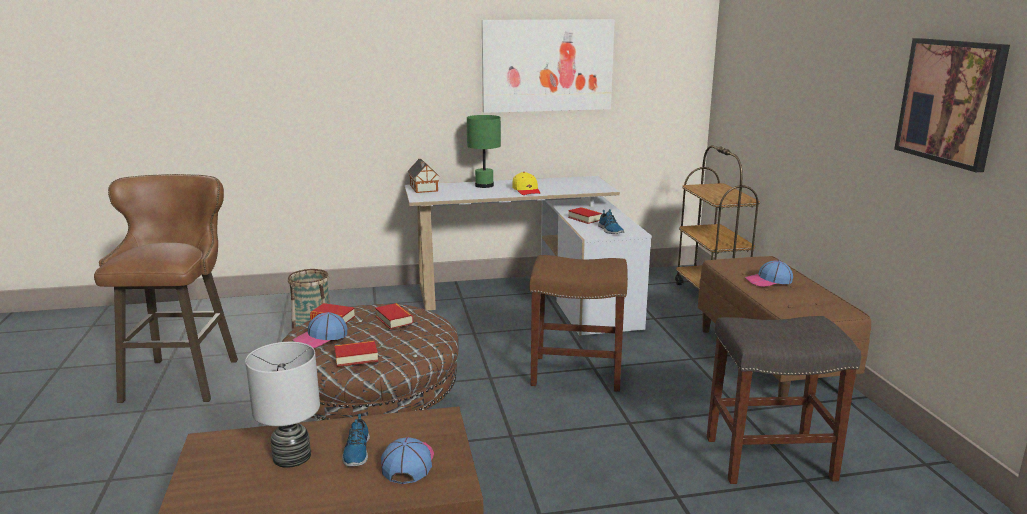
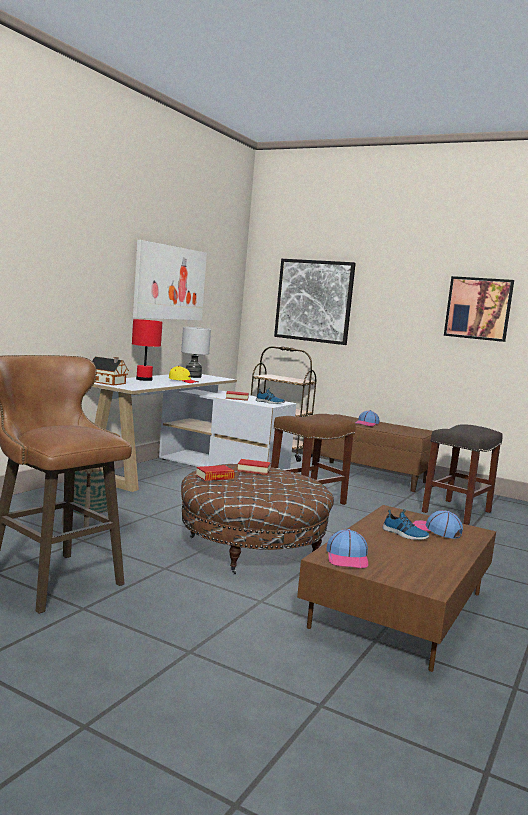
camera: 50 degrees left, 10 degrees down
(292, 457) = (387, 547): grey table lamp -> grey table lamp (193, 376)
(321, 338) = (244, 487): cap -> cap (347, 558)
(356, 358) = (297, 491): book -> none
(484, 185) = (143, 379): green table lamp -> red table lamp
(768, 78) = (314, 301): none -> picture

